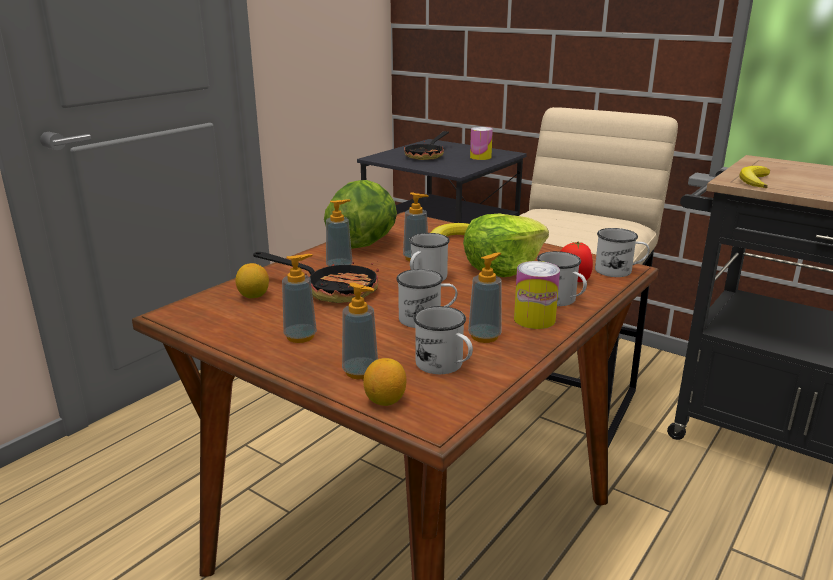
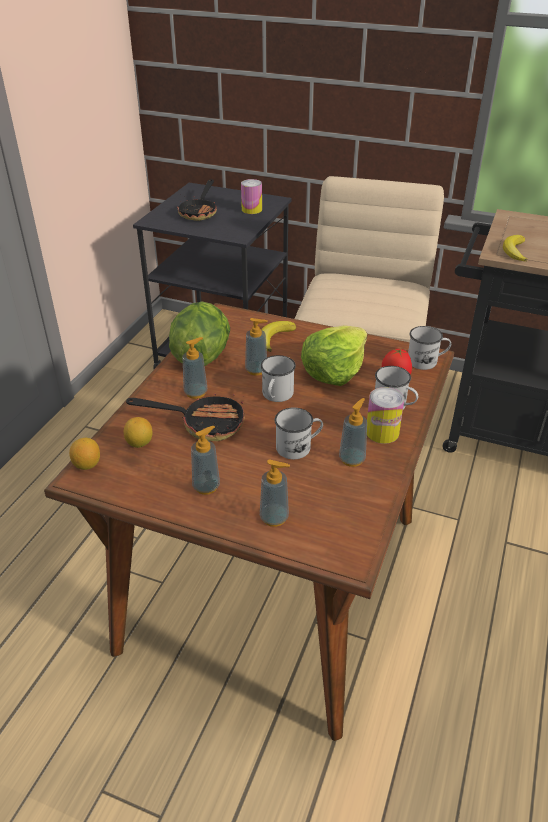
camera: 15 degrees left, 15 degrees up
(385, 400) = (307, 545): lemon -> lemon (87, 464)
(445, 366) = (335, 499): white mug -> none

